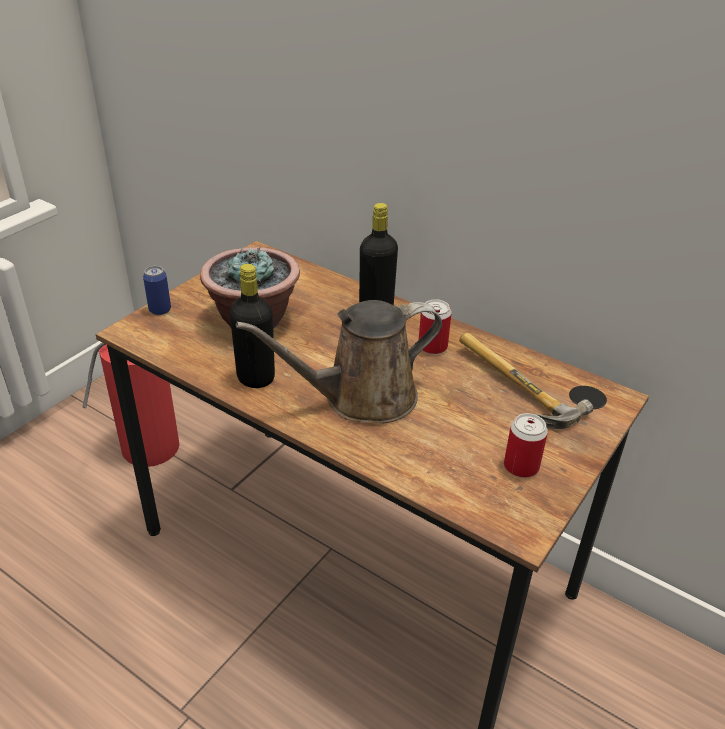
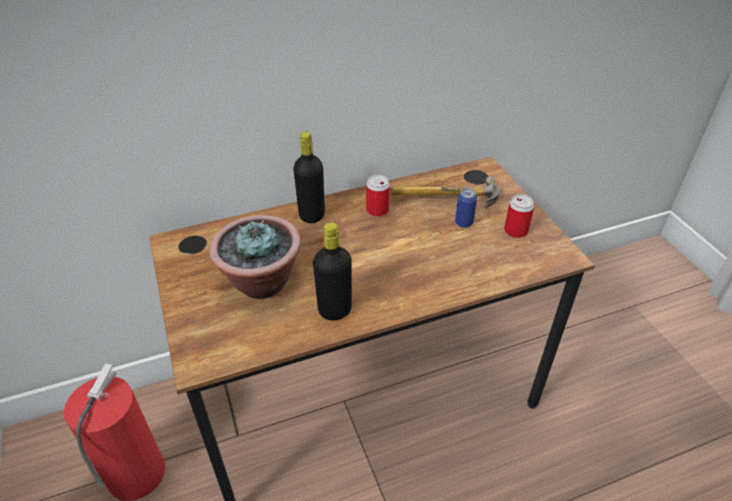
camera: 55 degrees left, 5 degrees up
(160, 310) = (187, 332): can -> can (463, 223)
(361, 398) = (402, 266): brown watering can -> none

